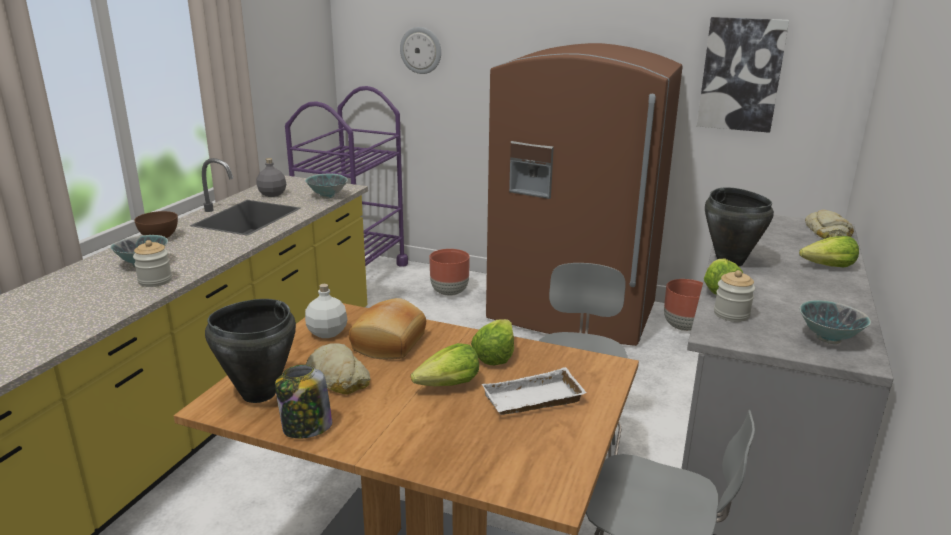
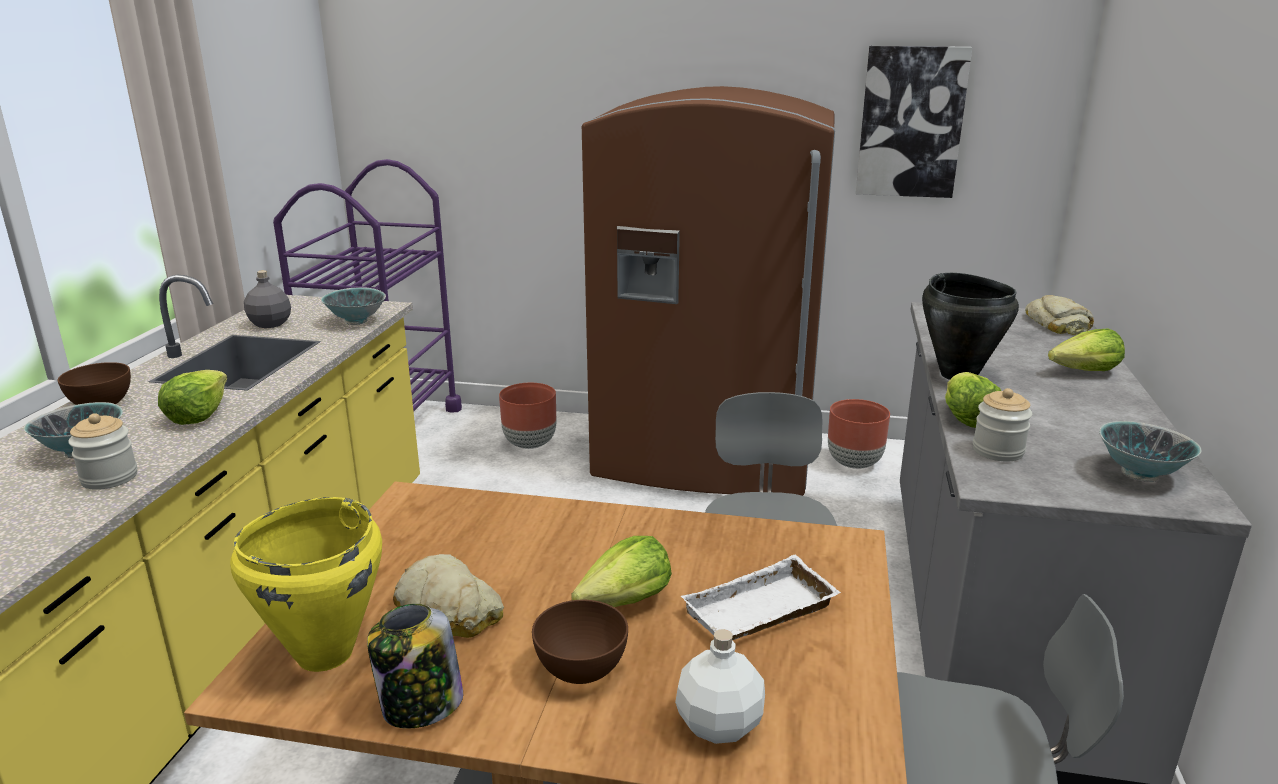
camera: 10 degrees left, 0 degrees up
(258, 394) = (323, 654): black cooking pot -> yellow cooking pot
(328, 332) = (410, 534): white bottle -> white bottle (720, 724)
(390, 343) = (514, 542): bread -> none
(408, 420) = (582, 670): none -> brown bowl
(421, 50) = (464, 105): wall clock -> none
(494, 355) = (677, 545): lettuce -> lettuce (198, 415)

